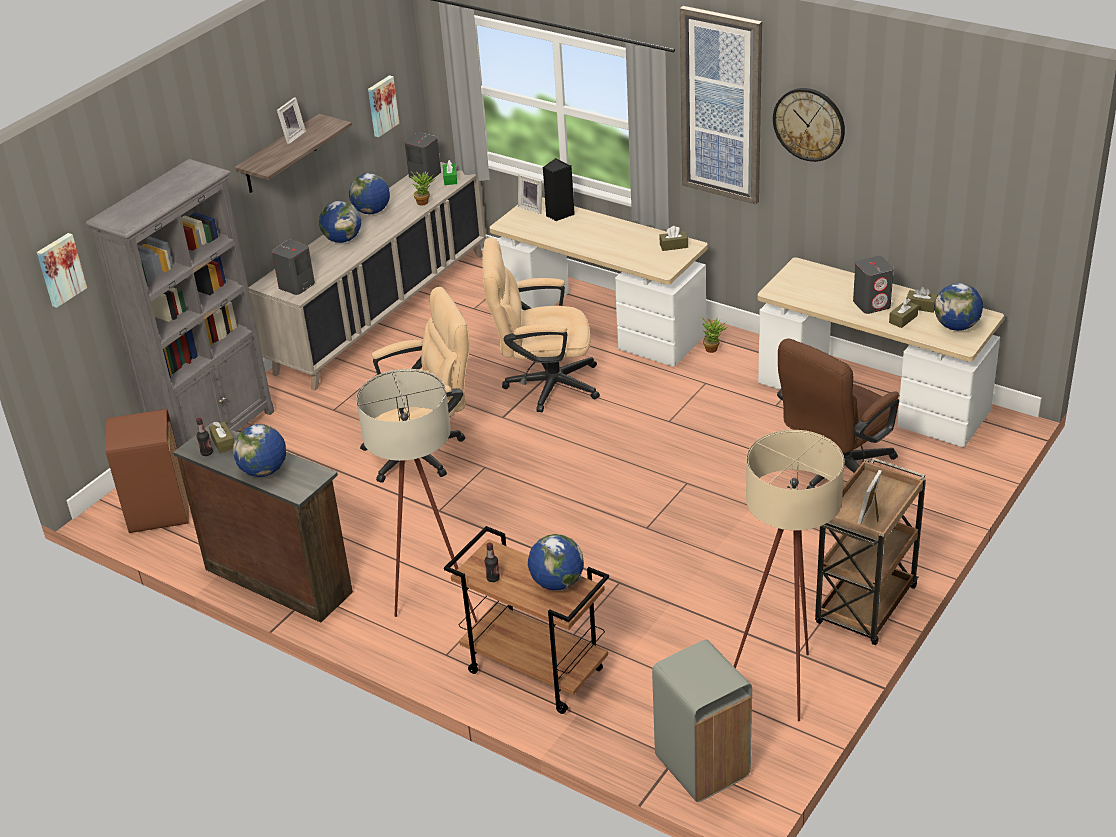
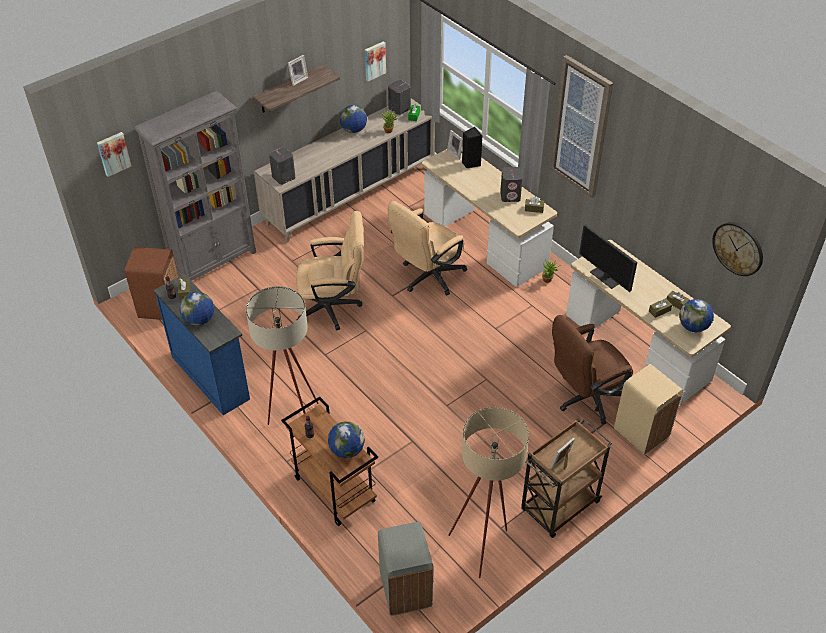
camera: 15 degrees right, 10 degrees up
(279, 579) = (211, 376): brown dresser -> blue dresser
(342, 239) = (326, 148): globe -> none
(543, 385) = (427, 278): beige office chair -> beige office chair turned 60 degrees counterclockwise
(809, 124) = (632, 159): wall clock -> wall clock (738, 248)
(813, 297) = (607, 276): none -> monitor
(872, 304) = (644, 292): grey speaker -> grey speaker (510, 196)
(930, 493) = (641, 434): none -> beige trash can

